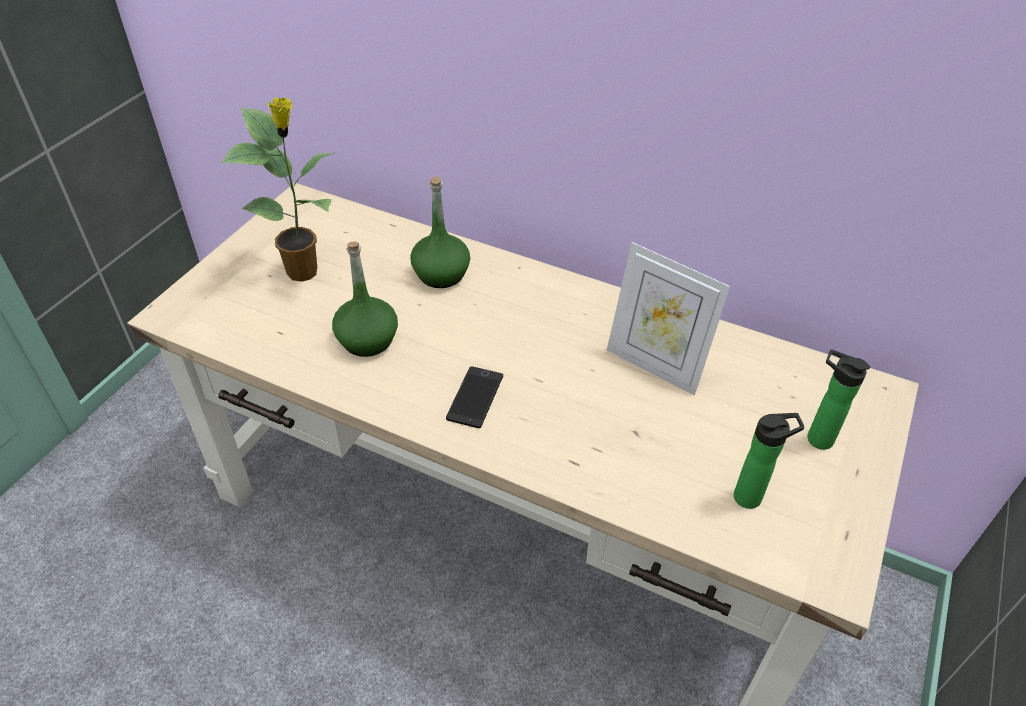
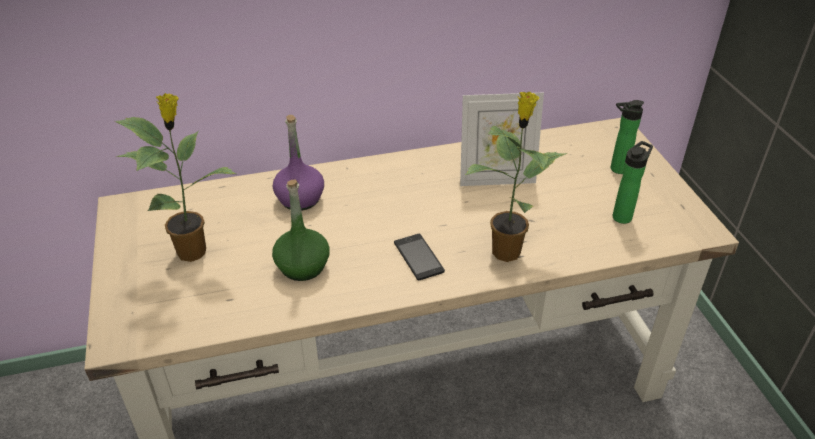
camera: 40 degrees left, 5 degrees down
(441, 274) = (300, 199): green bottle -> purple bottle
(569, 447) = (506, 250): none -> potted plant

